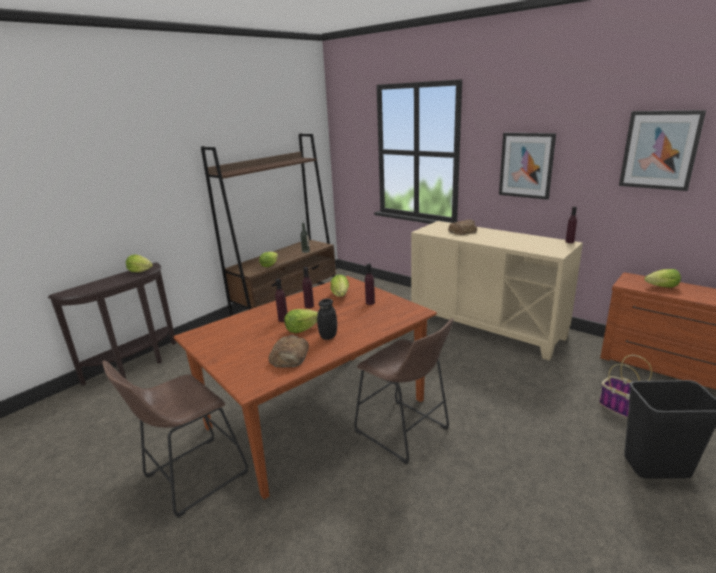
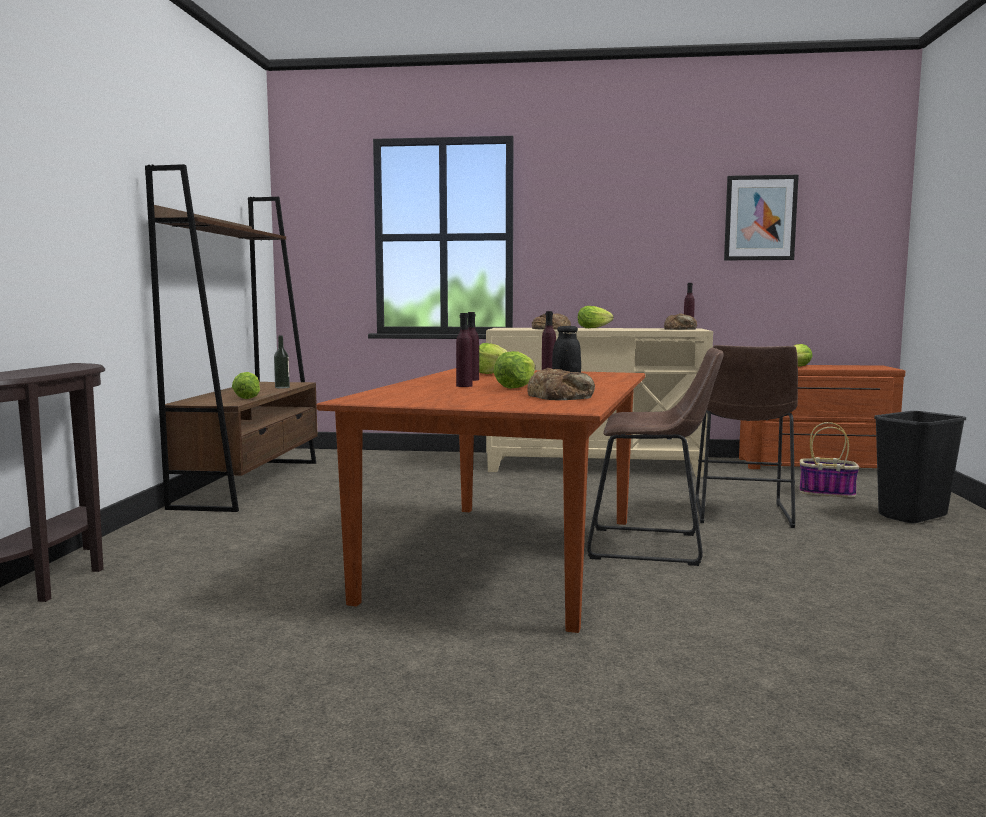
camera: 35 degrees left, 15 degrees down
(140, 271) = (70, 366): lettuce -> lettuce (593, 328)
(190, 477) = (420, 648): brown stool -> brown stool (741, 515)
(526, 165) = (610, 244): picture -> none
(553, 246) = (681, 329): none -> bread

